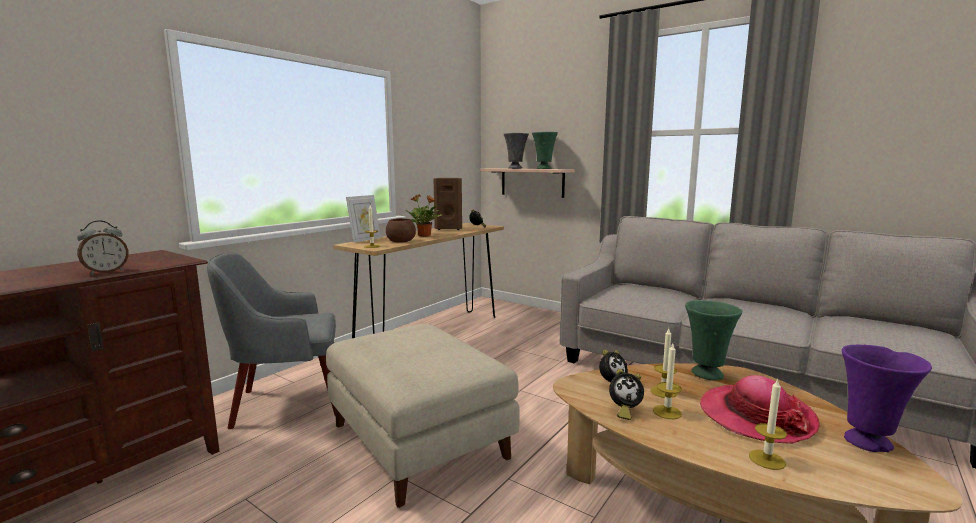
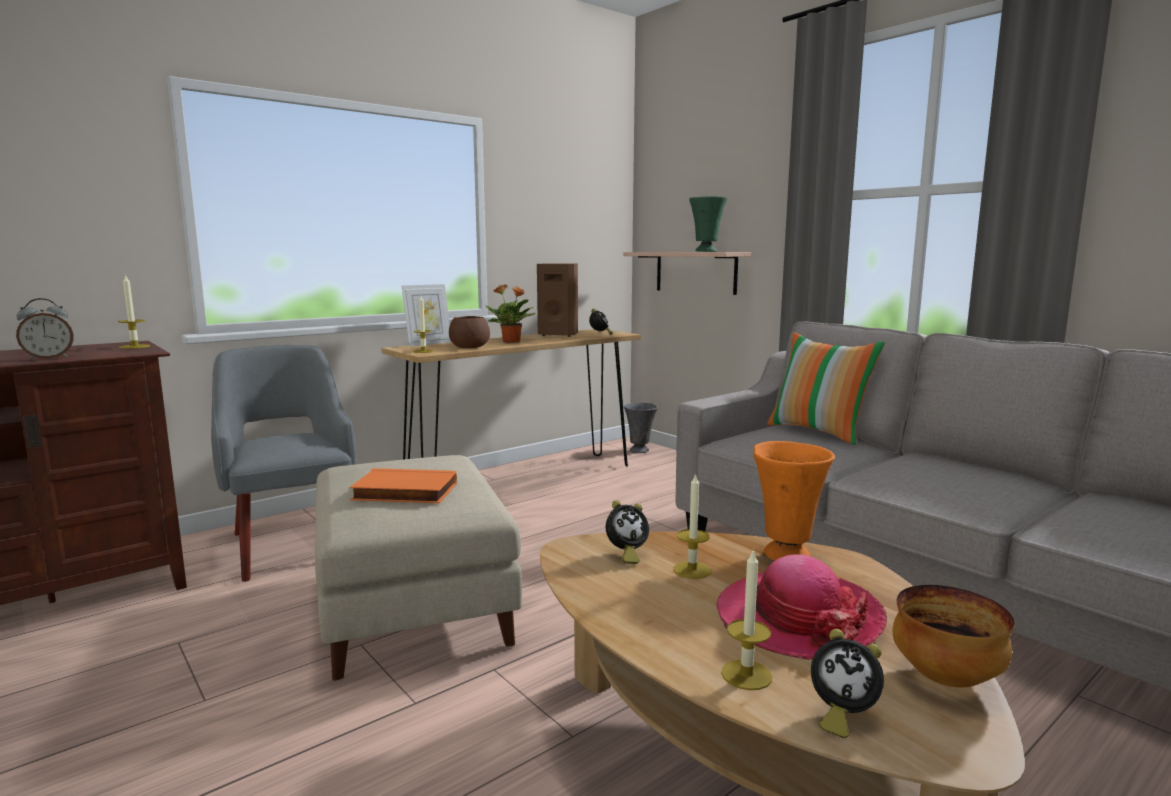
camera: 15 degrees right, 0 degrees up
(286, 403) = (293, 543): grey armchair -> grey armchair turned 60 degrees clockwise
(422, 357) = (404, 493): none -> orange book
(515, 168) = (670, 251): grey vase -> grey vase (640, 450)
(623, 411) = (605, 586): alarm clock -> alarm clock (840, 716)
(647, 288) = (819, 432): none -> pillow
(667, 412) = (667, 595): candle -> candle (134, 346)
(706, 374) = (786, 554): green vase -> orange vase
(870, 443) = (947, 679): purple vase -> bowl

